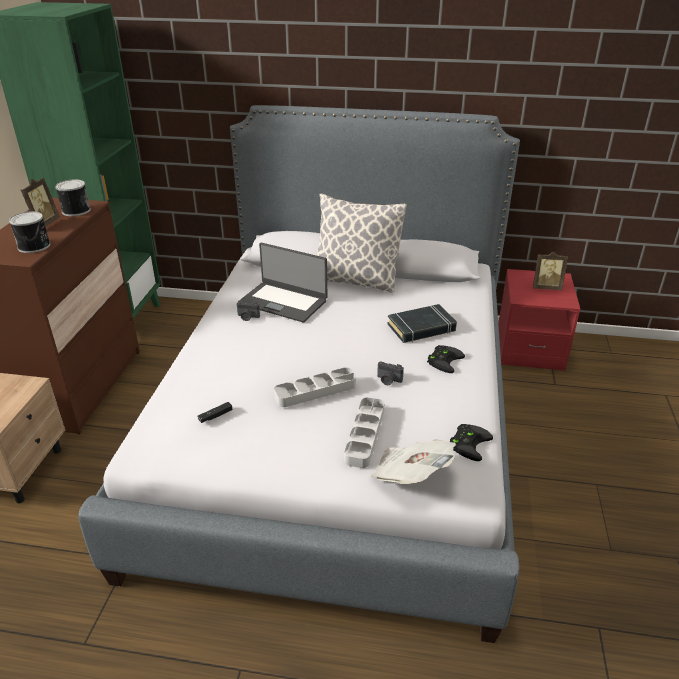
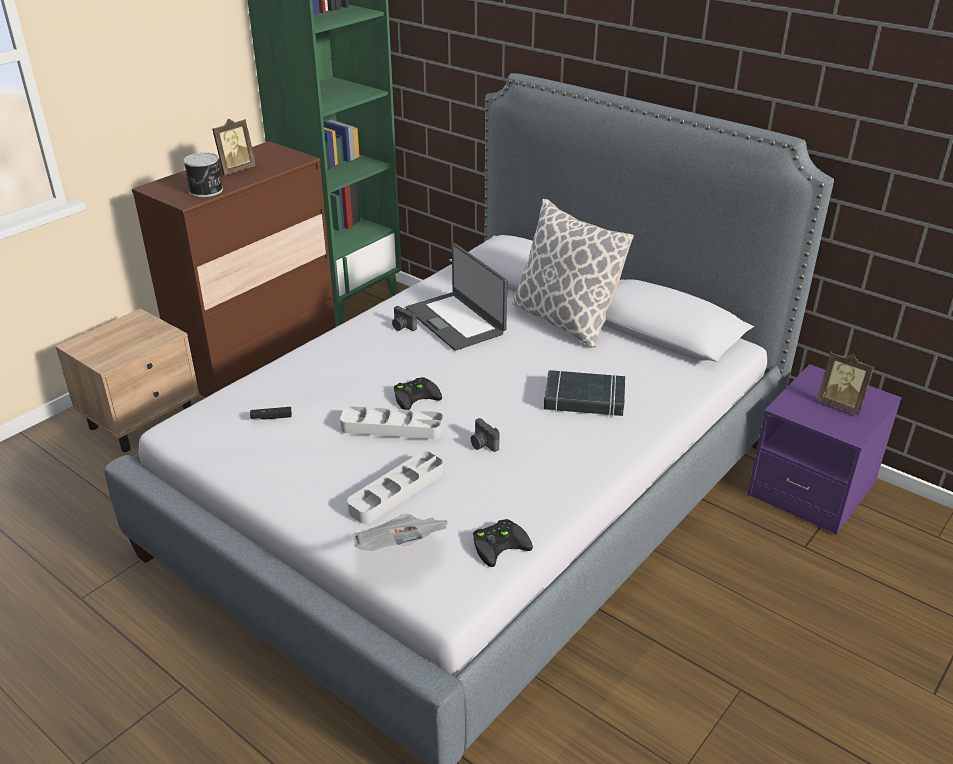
camera: 30 degrees right, 0 degrees up
(75, 210) = (278, 162): can -> none
(444, 360) = (571, 444): black game controller -> black game controller (416, 395)
(529, 349) = (811, 489): red nightstand -> purple nightstand

